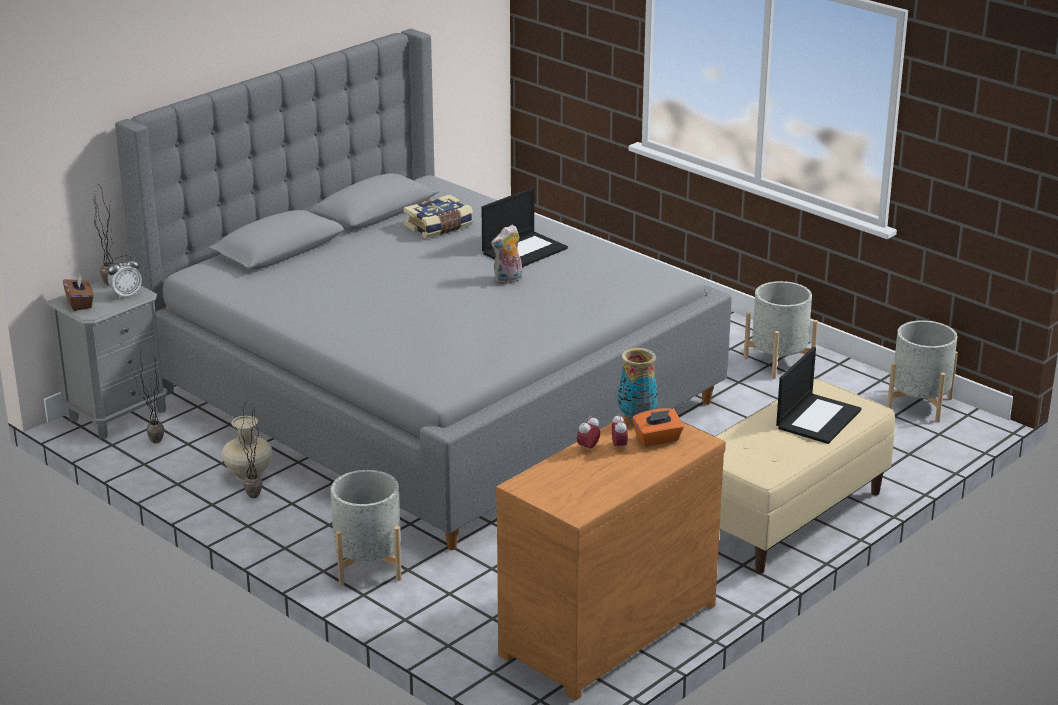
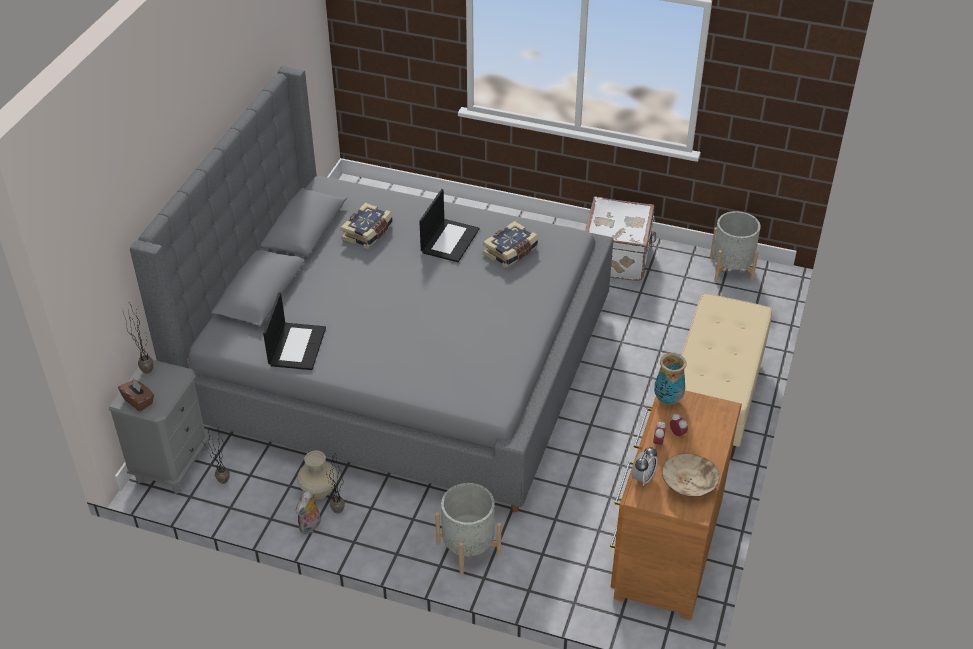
camera: 25 degrees left, 15 degrees up
(126, 295) = (170, 379): alarm clock -> alarm clock (643, 478)
(508, 280) = (460, 275): plush toy -> plush toy (310, 526)
(586, 274) = (511, 252): none -> book
(590, 489) = (689, 484): none -> beige bowl
(657, 439) = (697, 417): orange tissue box -> none
(778, 362) = (617, 257): grey planter -> white suitcase
(818, 418) = (730, 331): laptop -> laptop (296, 346)

